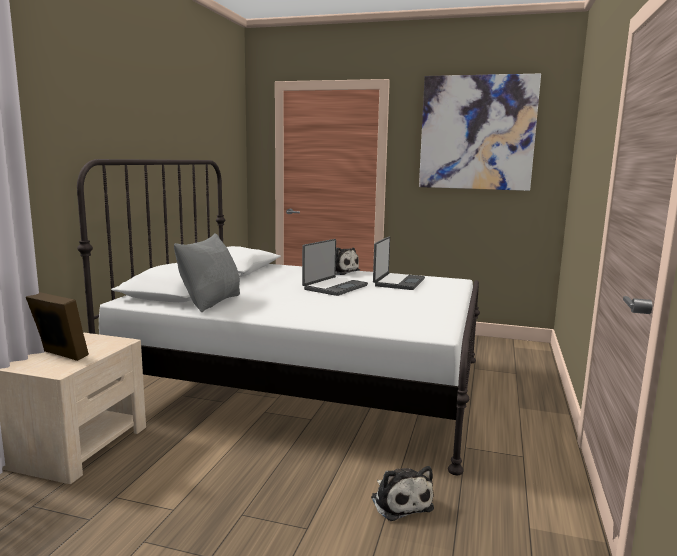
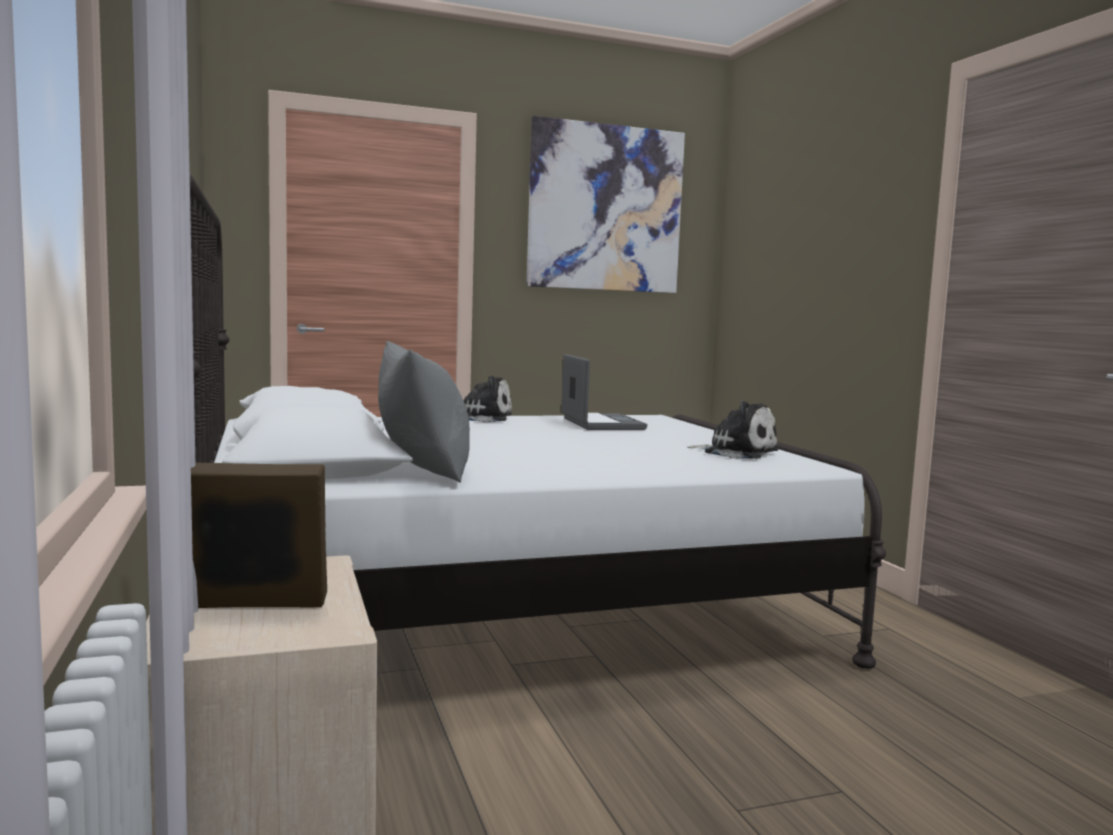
camera: 35 degrees left, 5 degrees down
(334, 287) = (539, 435): laptop -> none
(400, 501) = (873, 717): plush toy -> plush toy (736, 453)

